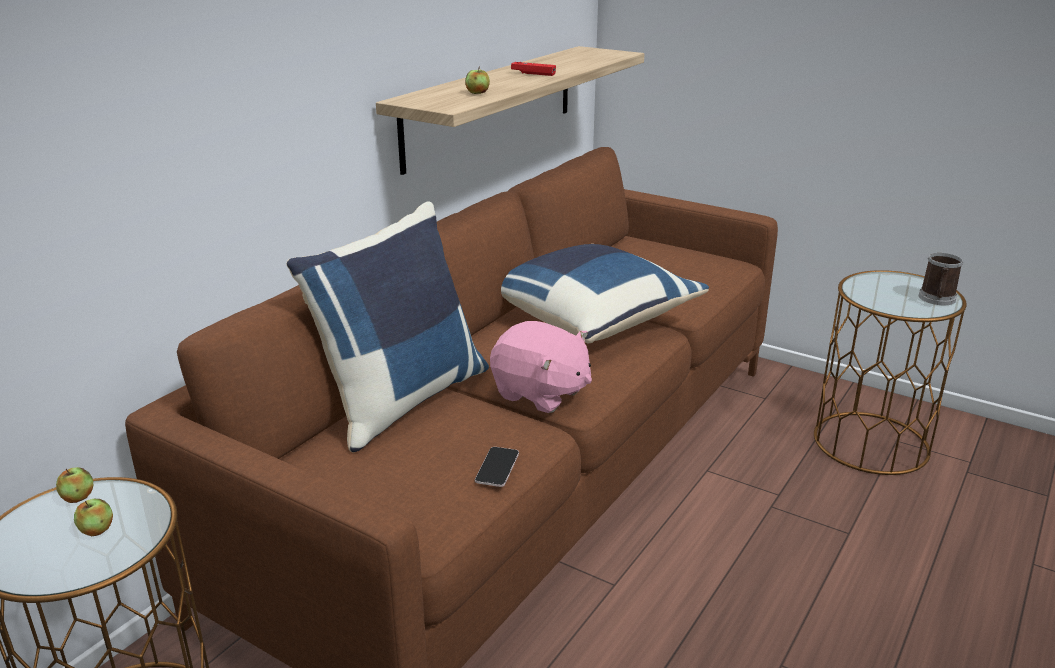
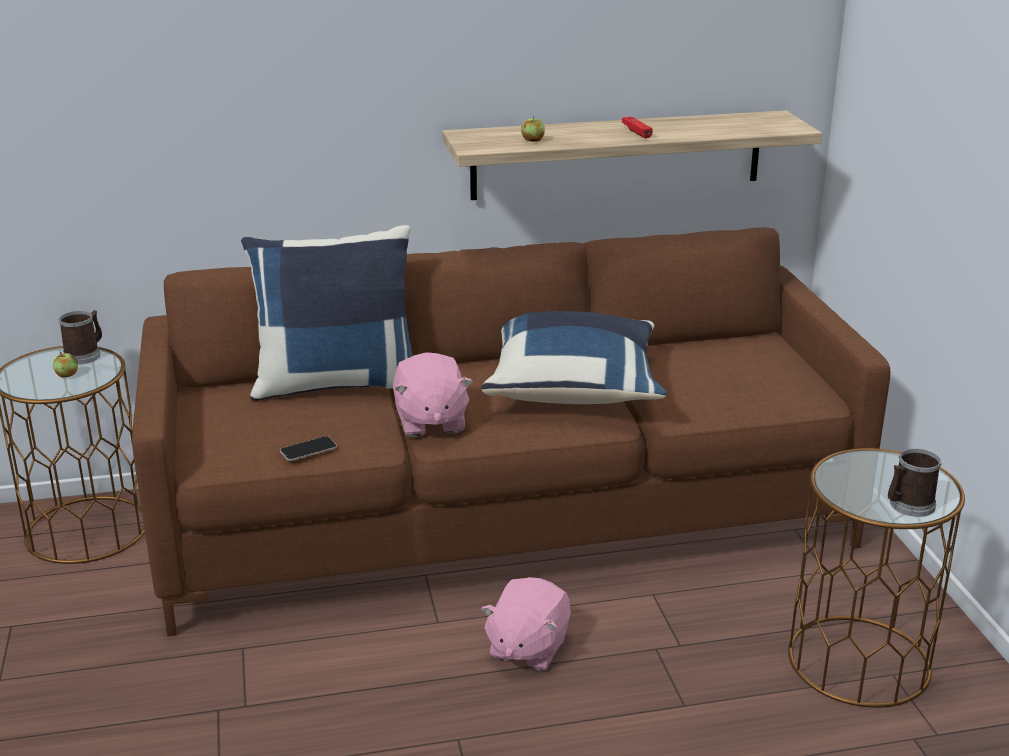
camera: 45 degrees right, 0 degrees up
(78, 497) = (85, 355): apple -> mug
(703, 561) = (527, 648): none -> pink plush toy

